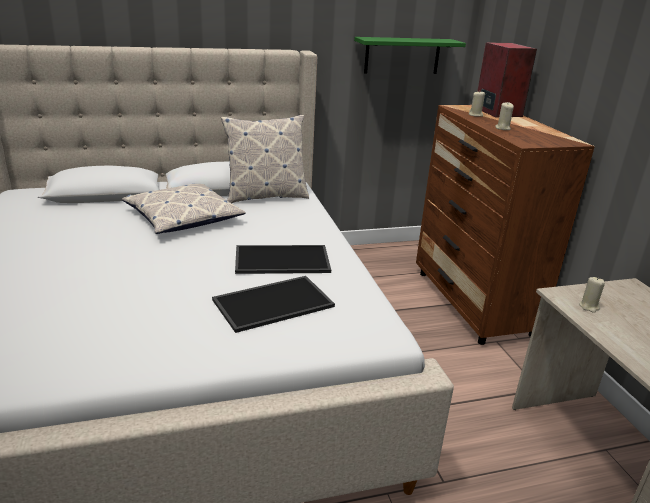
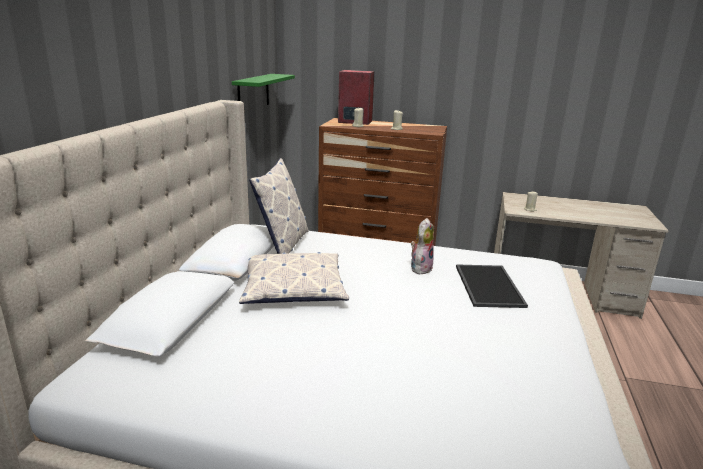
camera: 60 degrees left, 5 degrees down
(281, 260) = (420, 268): tray -> plush toy

